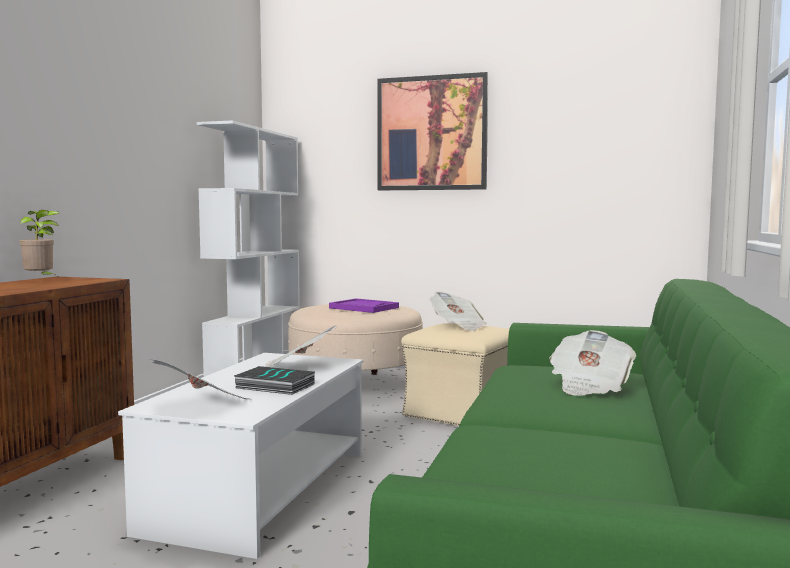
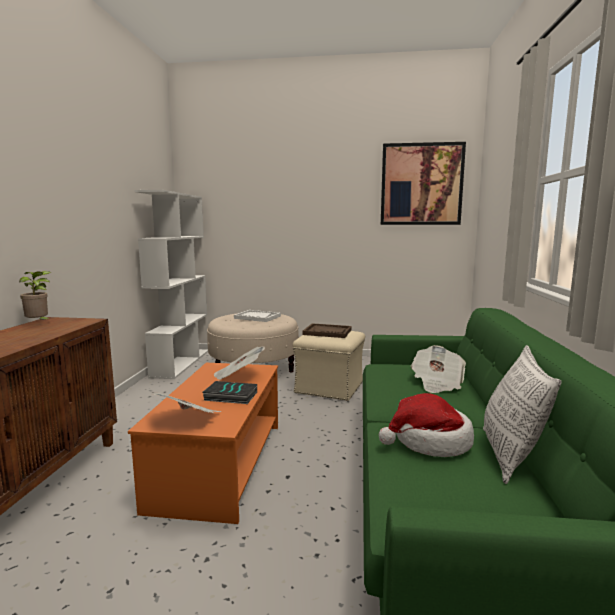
camera: 10 degrees left, 5 degrees up
(260, 490) = (219, 464): white coffee table -> orange coffee table
(363, 308) = (257, 317): purple tray -> white tray
(432, 133) = (297, 196): picture -> picture (421, 184)
(458, 327) = (327, 332): newspaper -> brown tray
(529, 443) = (430, 441): none -> hat
(650, 467) = (510, 456): none -> pillow

